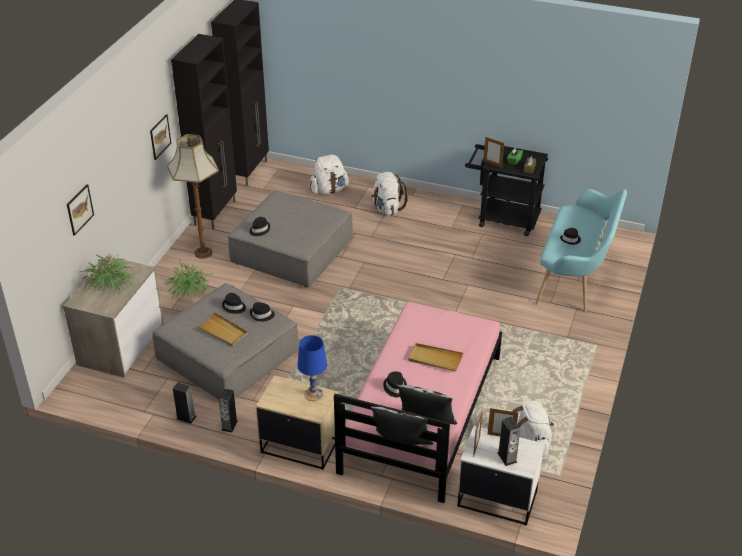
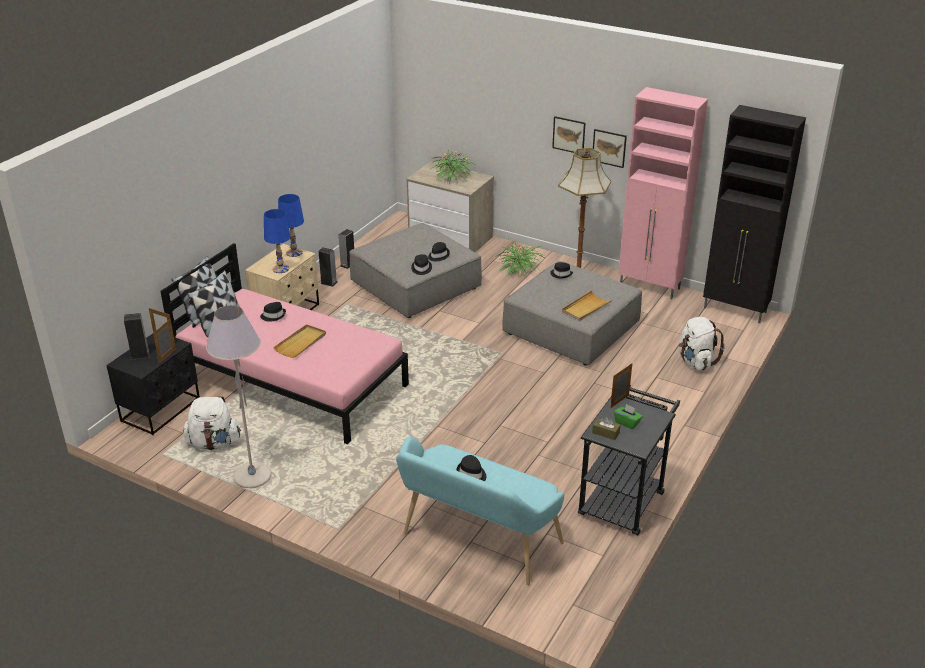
camera: 100 degrees right, 5 degrees down
(79, 209) = (476, 110): picture -> picture (569, 135)
(216, 212) = (650, 287): black cabinet -> pink cabinet
(222, 331) = (405, 249): beige tray -> beige tray (586, 308)
(276, 391) = (294, 252): none -> blue table lamp
(387, 208) = (653, 401): white backpack -> none
(497, 498) = (161, 410): white nightstand -> black nightstand
(561, 407) = (252, 476): none -> grey floor lamp

